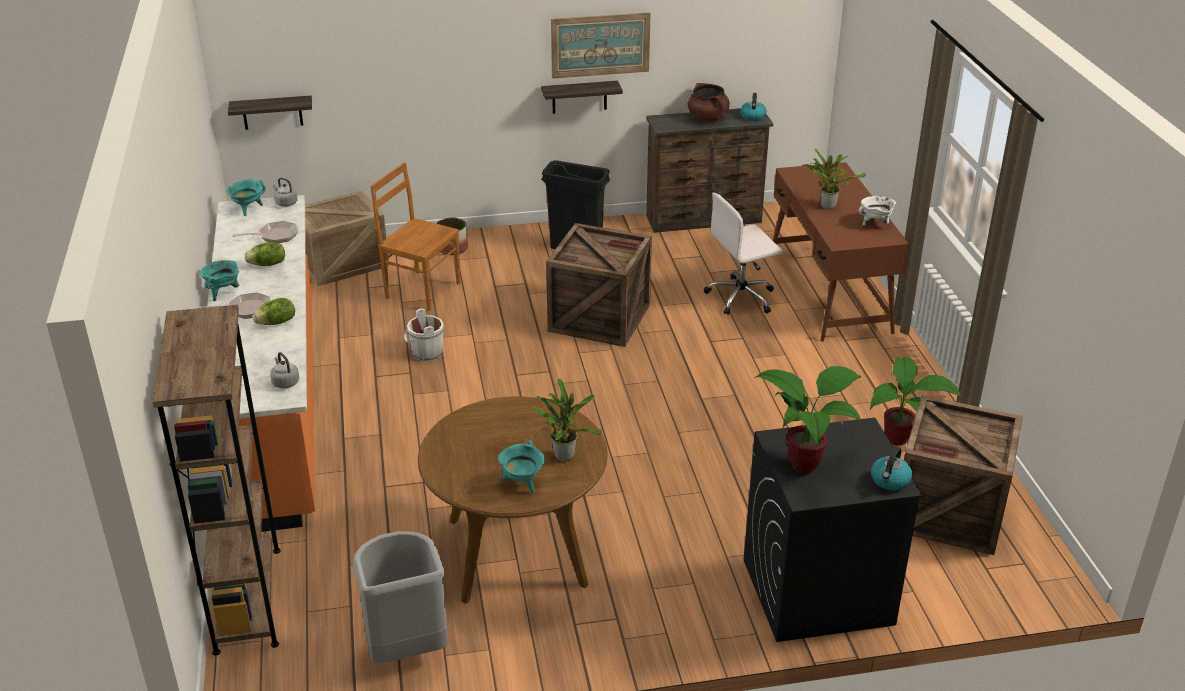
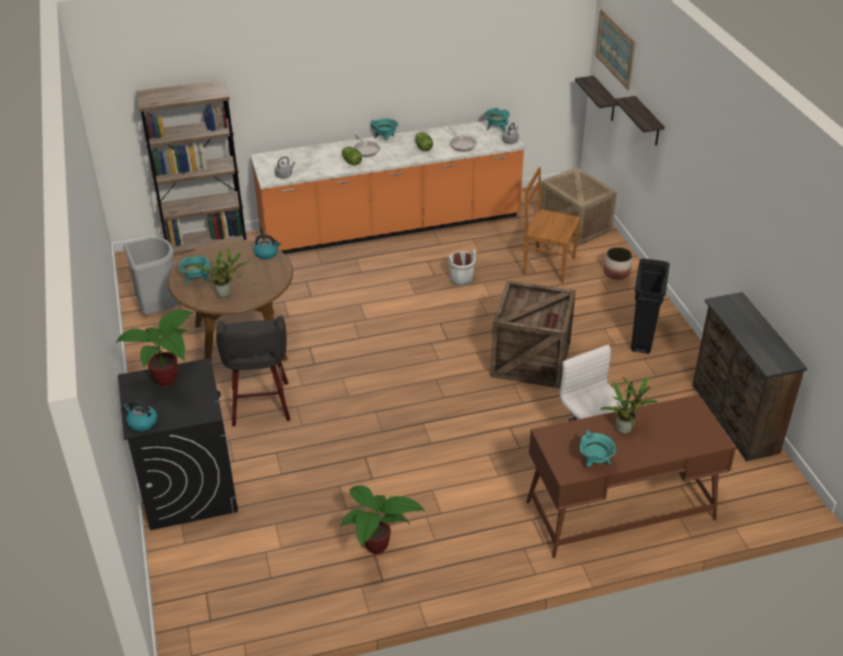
camera: 85 degrees right, 5 degrees up
(421, 290) = (547, 265): brown chair -> brown chair turned 90 degrees counterclockwise
(579, 97) = (719, 235): shelf -> shelf (648, 122)
(600, 45) = (738, 202): picture -> picture (615, 49)
(659, 529) = (260, 405): none -> grey stool
(708, 118) = (756, 330): brown cooking pot -> none
(752, 116) = (777, 361): kettle -> kettle (267, 254)
(875, 224) = (595, 462): white cooking pot -> turquoise cooking pot
(947, 512) = (277, 574): crate -> none

